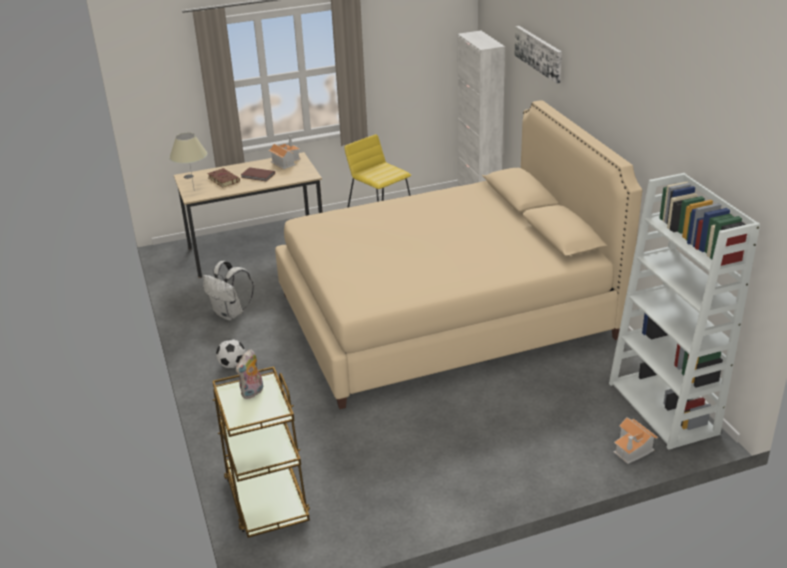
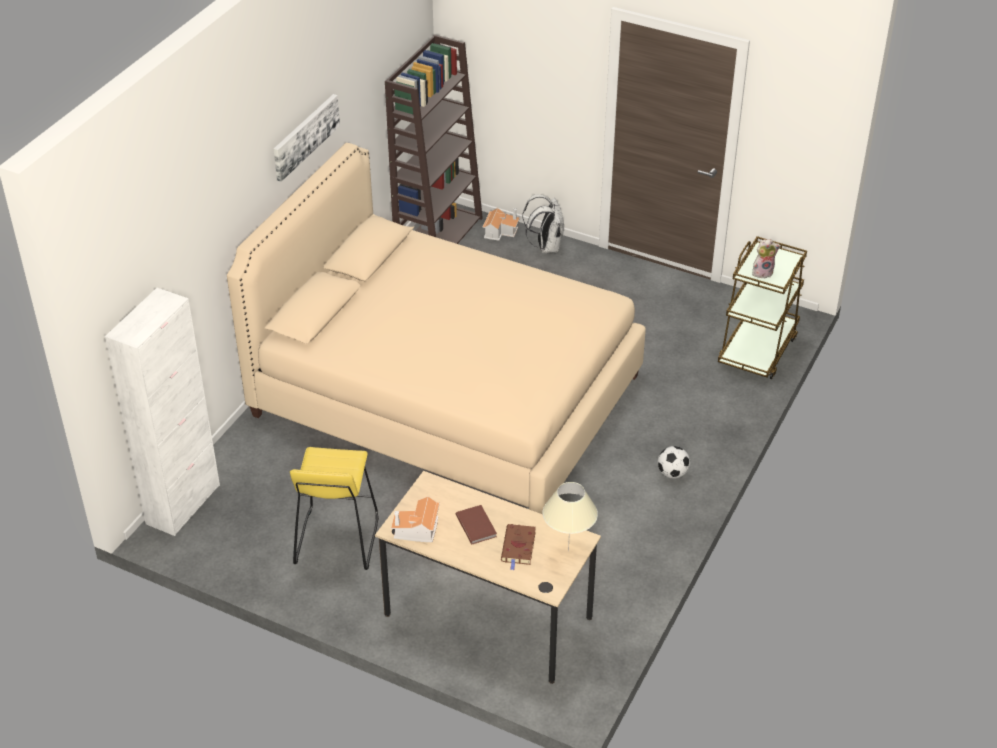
camera: 135 degrees left, 10 degrees up
(230, 314) = (614, 536): white backpack -> white backpack (546, 247)
(539, 53) = (207, 220): picture -> picture (305, 136)
(664, 408) = (438, 235): white bookcase -> brown bookcase

